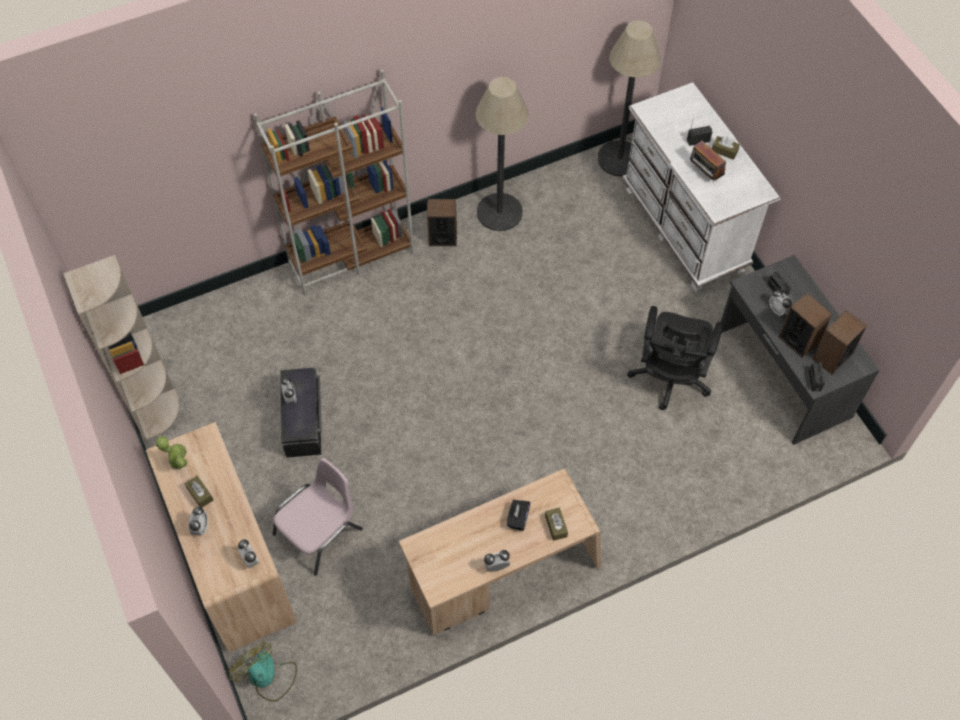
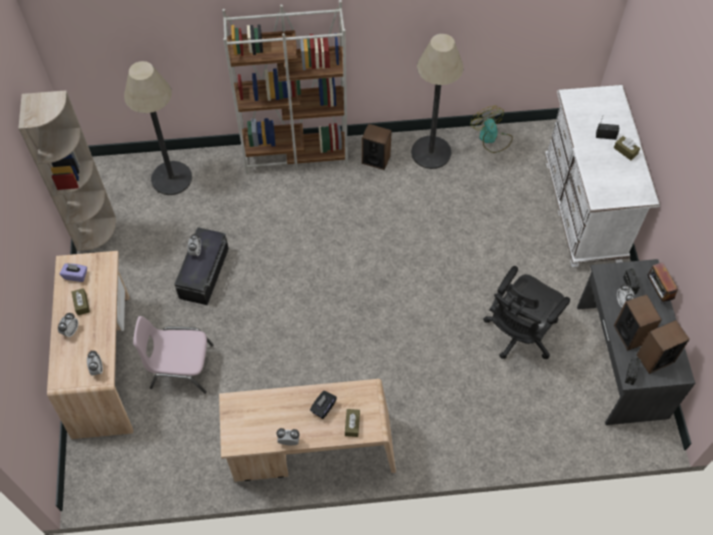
camera: 20 degrees right, 0 degrees up
(179, 464) = (76, 275): potted plant -> purple tissue box
(267, 677) = (92, 469): fan -> fan (491, 138)
(320, 531) = (180, 366): pink chair -> pink chair turned 150 degrees counterclockwise
(619, 159) = (551, 137): floor lamp -> floor lamp (171, 178)
(704, 174) = (599, 166): radio -> radio (657, 292)

